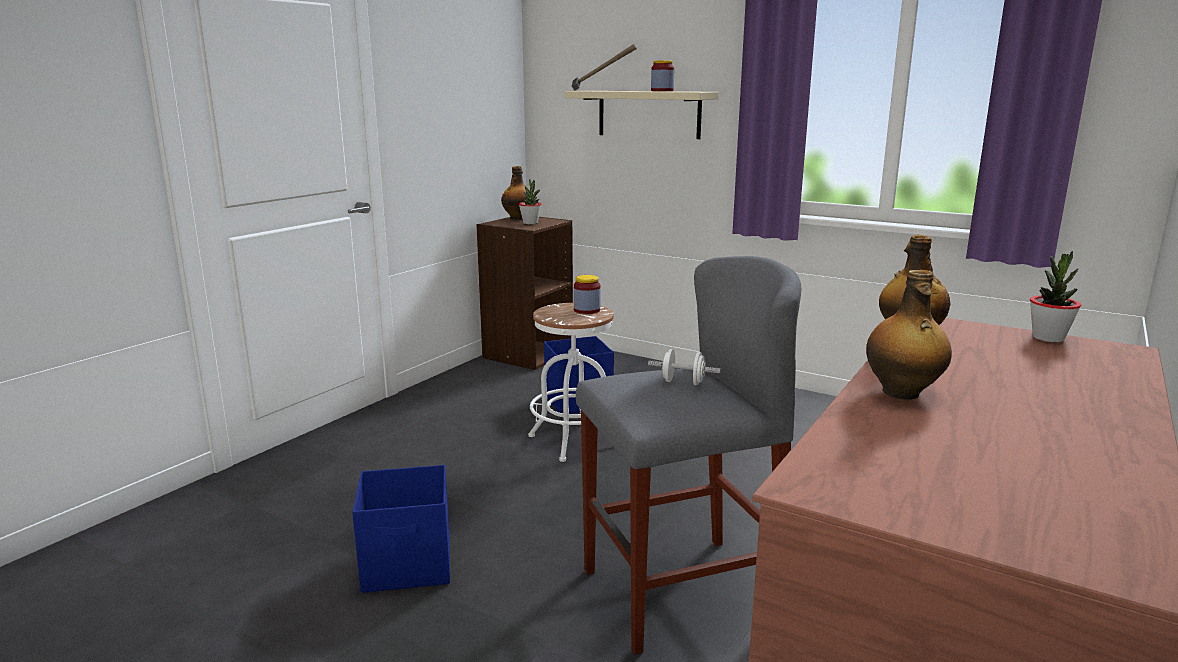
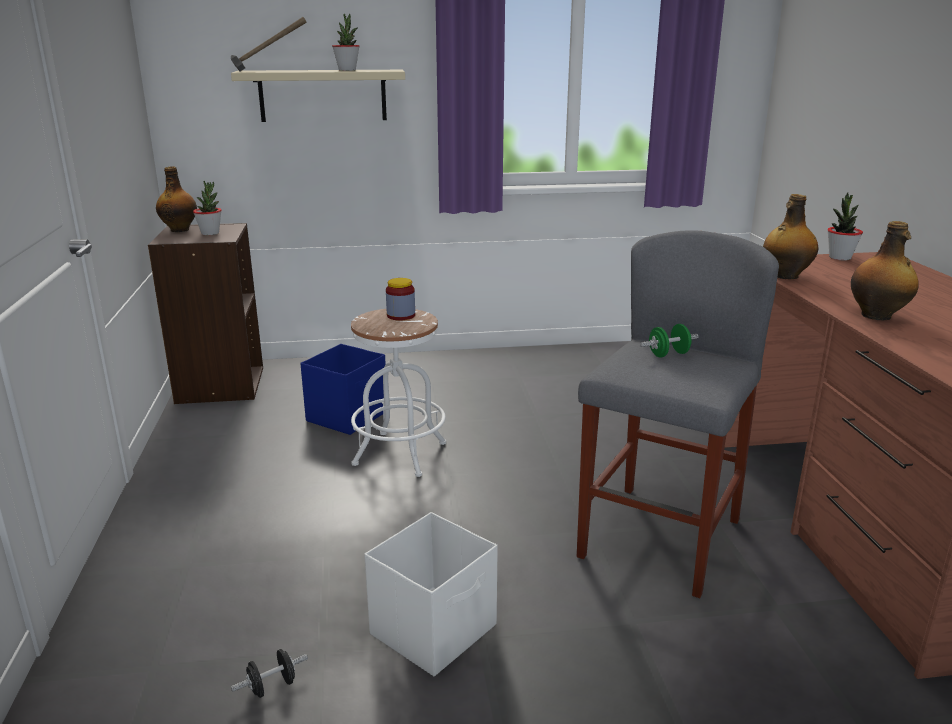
camera: 40 degrees left, 5 degrees up
(278, 546) = (272, 686): none -> black dumbbell
(409, 565) = (435, 630): blue storage box -> white storage box
(662, 91) = (347, 70): jar -> potted plant
(683, 382) = (668, 354): white dumbbell -> green dumbbell

